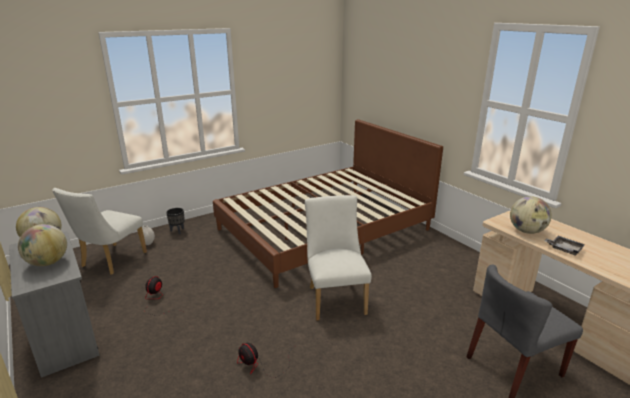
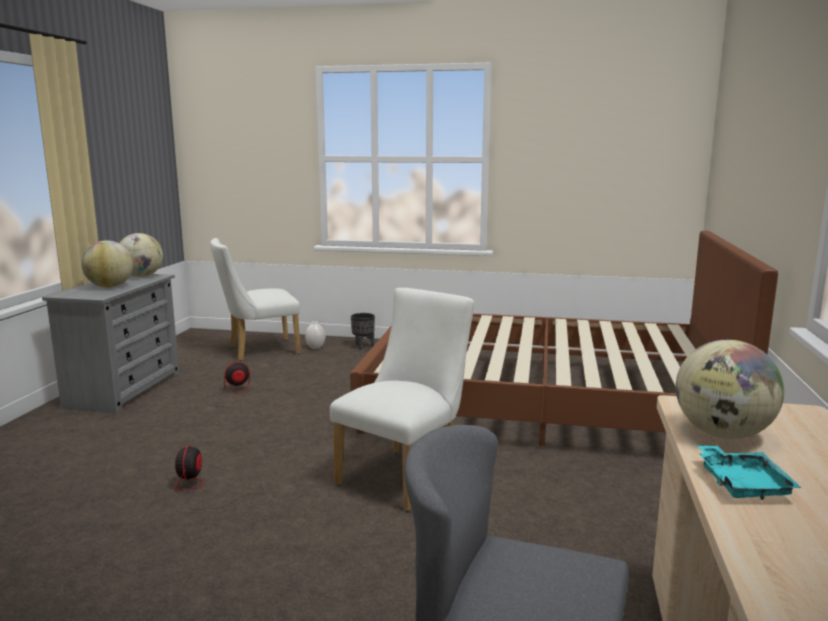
camera: 45 degrees right, 10 degrees down
(564, 249) = (742, 483): grey tray -> turquoise tray

